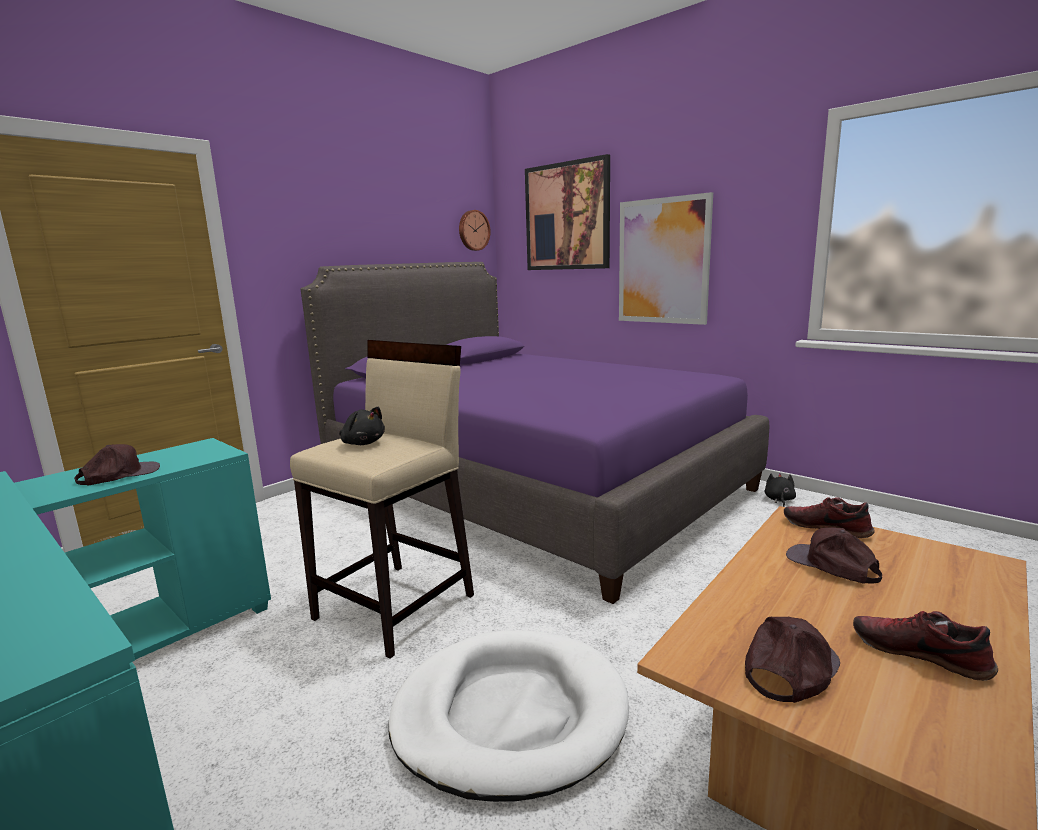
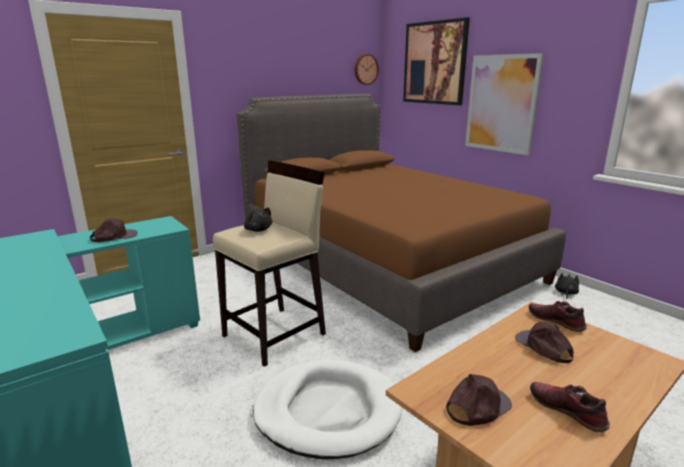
camera: 10 degrees right, 5 degrees up
(533, 486) = (386, 263): purple bed -> brown bed

